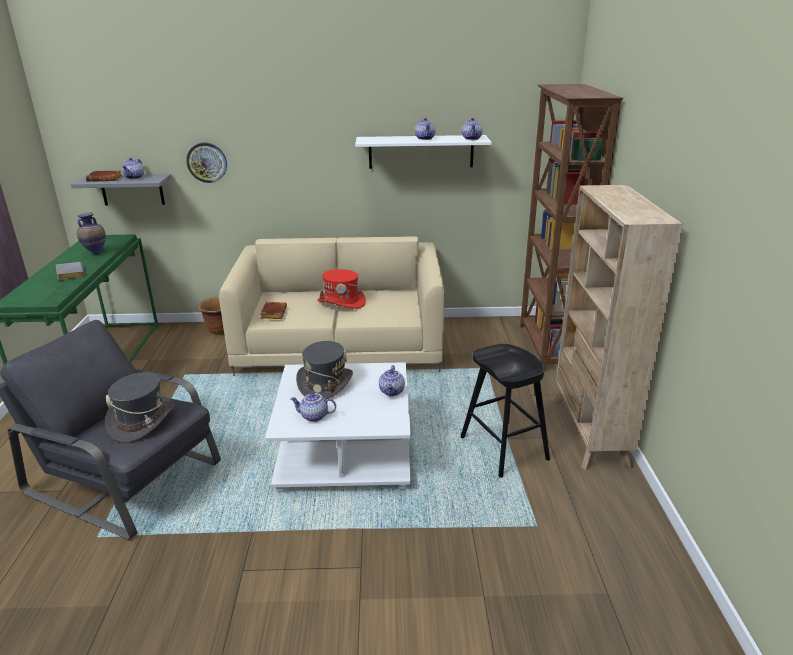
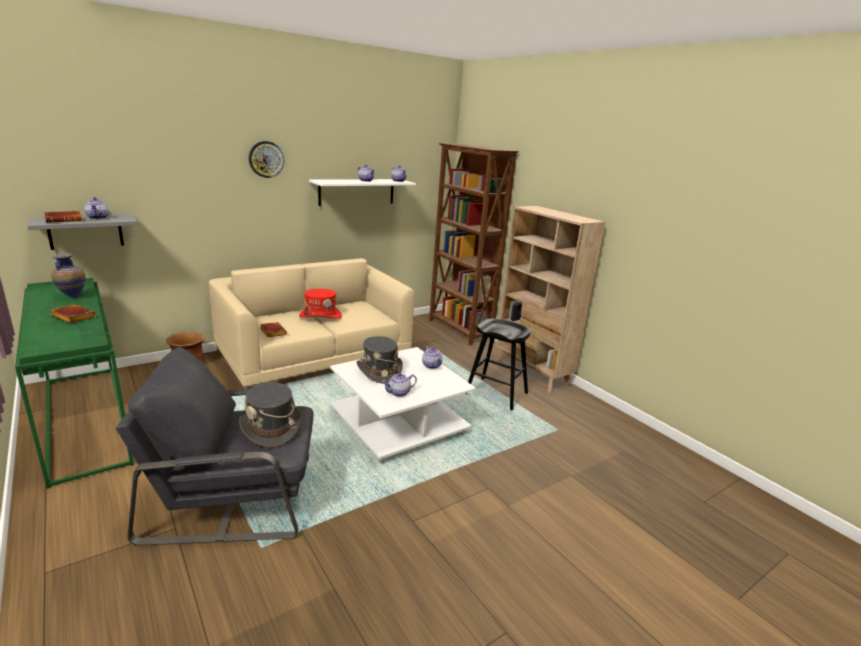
camera: 35 degrees left, 5 degrees down
(69, 274) = (72, 317): grey book -> brown book
(207, 162) = (172, 202): wall clock -> wall clock (266, 159)

